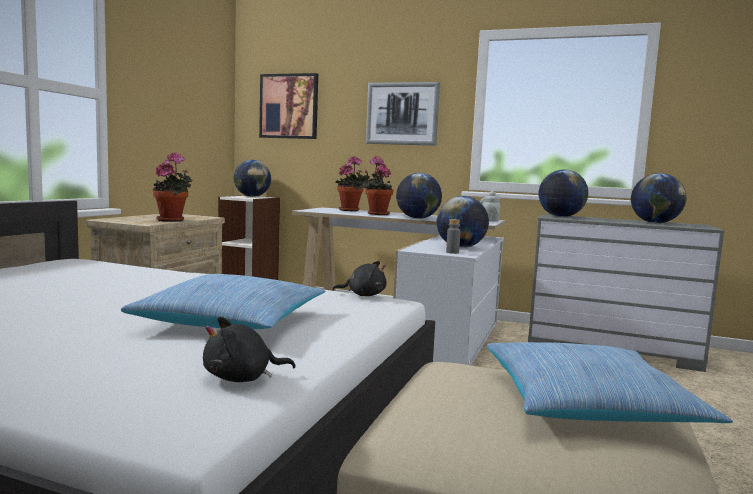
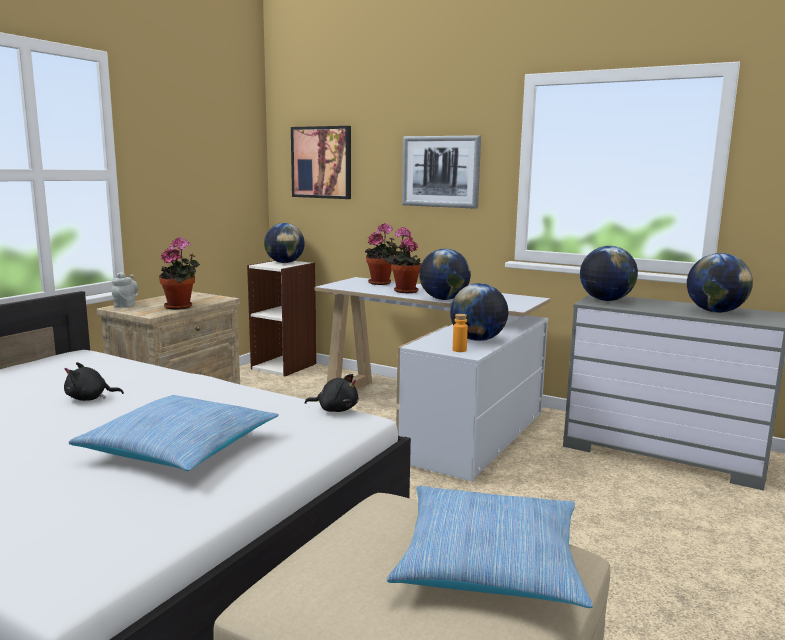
camera: 10 degrees right, 5 degrees up
(242, 378) = (144, 527): black plush toy -> black plush toy (89, 398)
(452, 252) = (459, 350): grey bottle -> orange bottle
(489, 220) = (528, 300): grey teapot -> grey teapot (125, 305)

